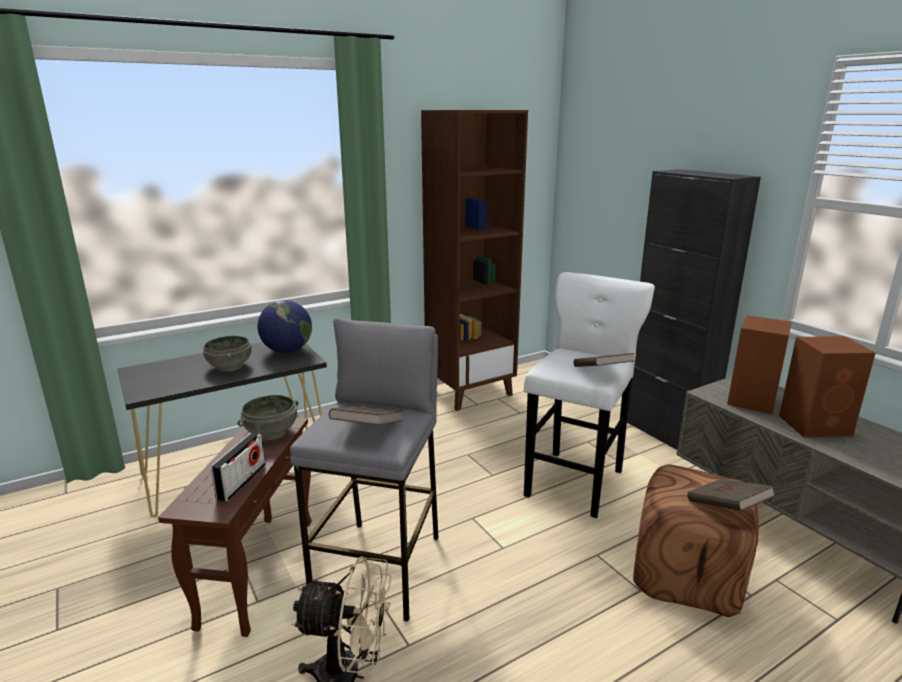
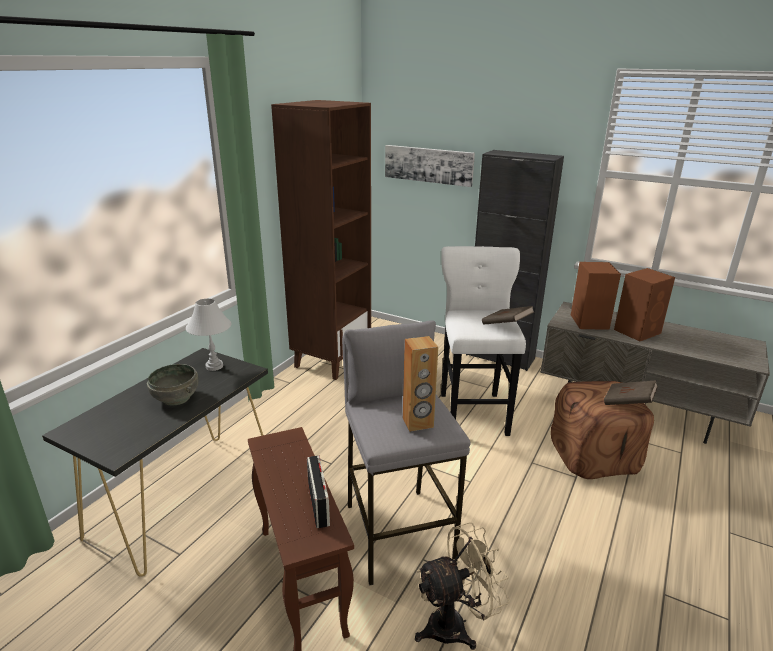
camera: 30 degrees left, 5 degrees up
(271, 433) = (287, 451): grey bowl -> none
(287, 351) = (214, 366): globe -> white table lamp
(367, 430) = (418, 423): brown book -> brown speaker
(614, 188) = (428, 165): none -> picture

